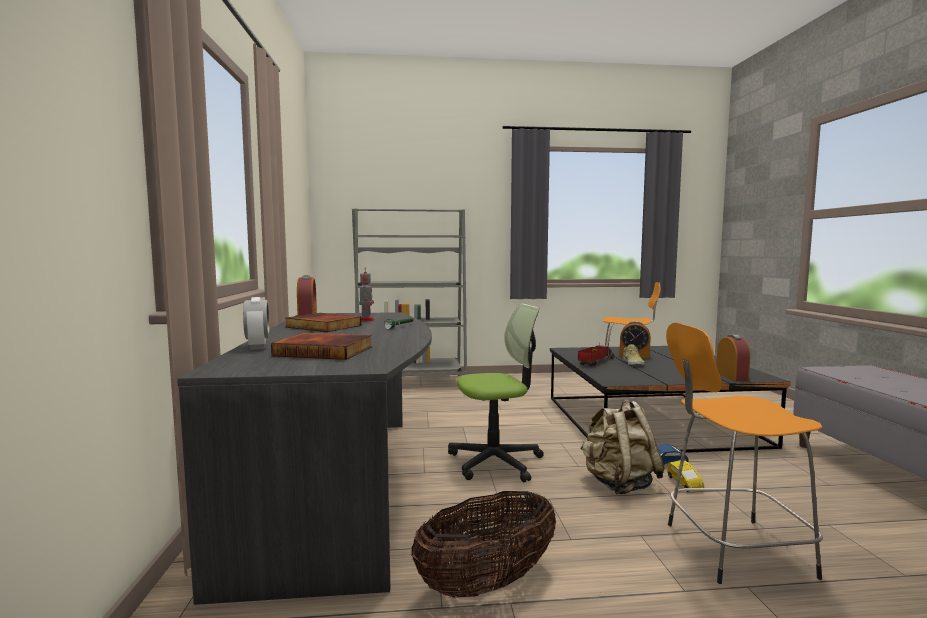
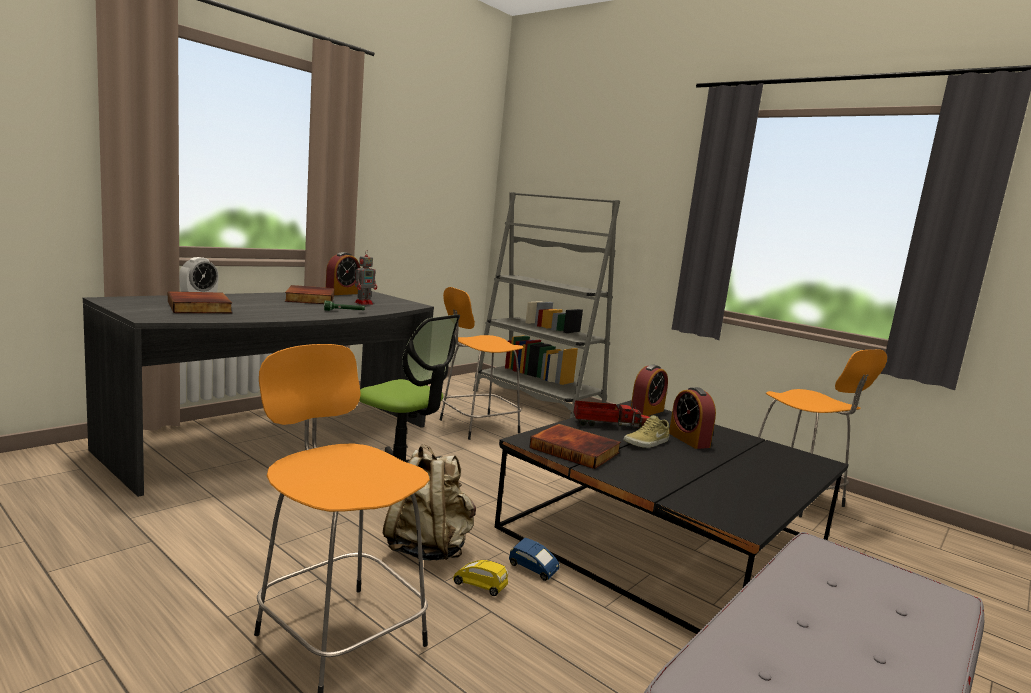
camera: 45 degrees right, 5 degrees up
(428, 411) = (476, 426): none -> orange stool
(487, 583) = (173, 526): basket -> none
(637, 377) = (576, 450): none -> book
(684, 484) = (480, 587): yellow toy car -> yellow toy car turned 75 degrees clockwise
(731, 376) = (698, 502): alarm clock -> alarm clock (647, 411)

